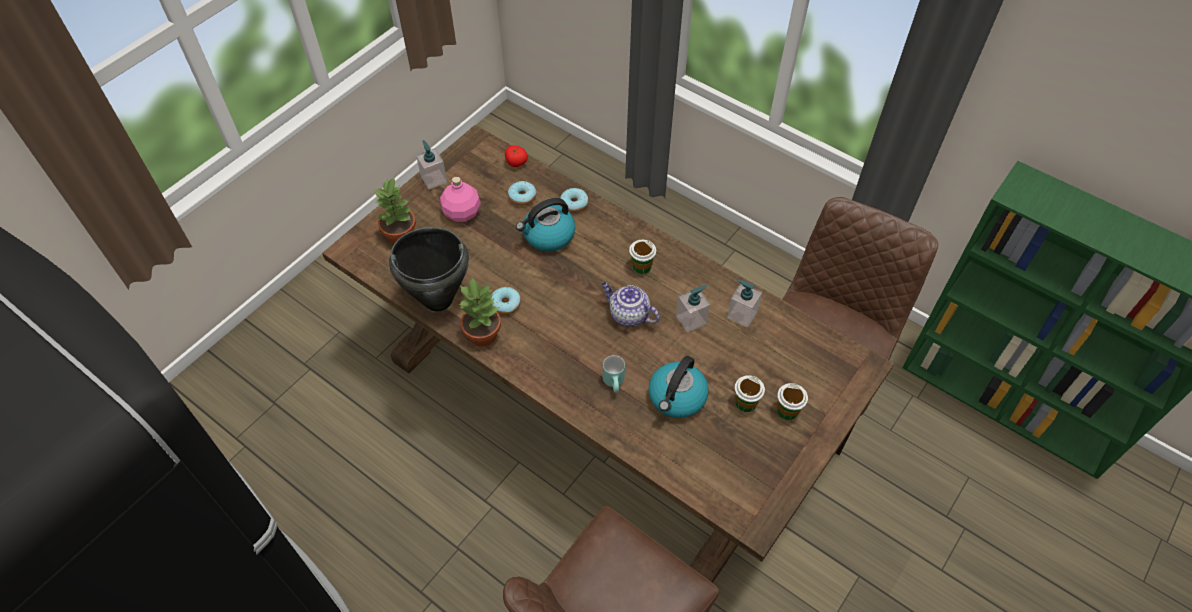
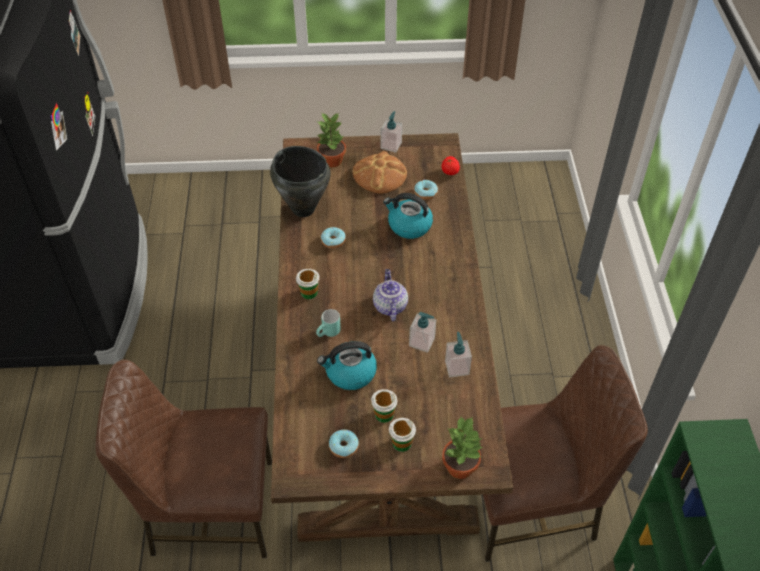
camera: 50 degrees right, 5 degrees down
(461, 213) = (379, 175): pink bottle -> bread
(483, 334) = (300, 246): potted plant -> potted plant (461, 467)
(574, 204) = (450, 221): donut -> donut (344, 447)
(641, 266) = (437, 287): cup -> cup (309, 292)

